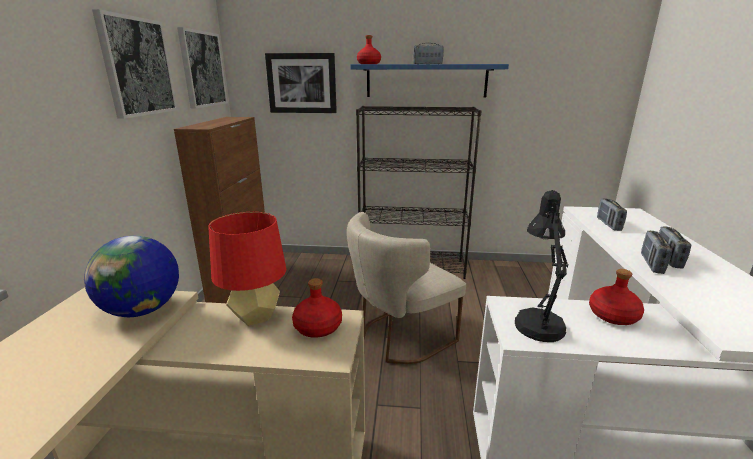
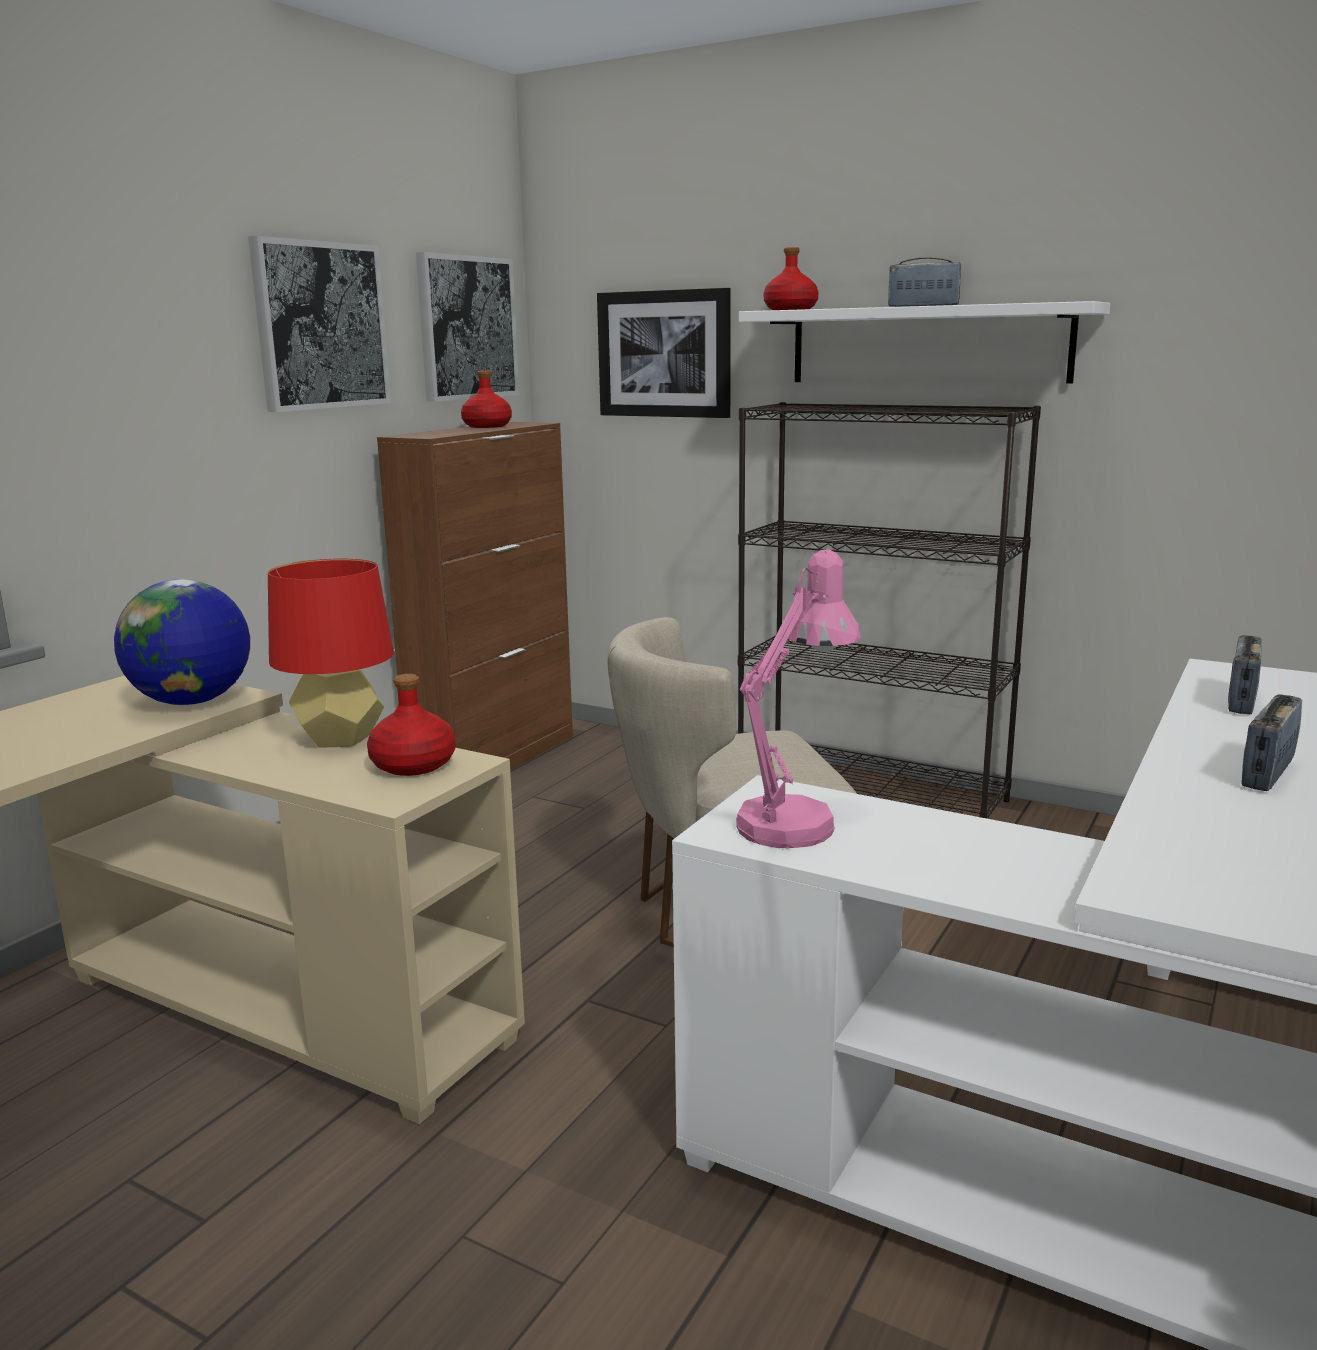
camera: 25 degrees right, 5 degrees down
(426, 81) = (927, 345): blue shelf -> white shelf
(537, 321) = (795, 820): black table lamp -> pink table lamp
(613, 316) = (970, 840): red bottle -> red bottle (487, 426)
(651, 264) = (1202, 775): radio -> none

